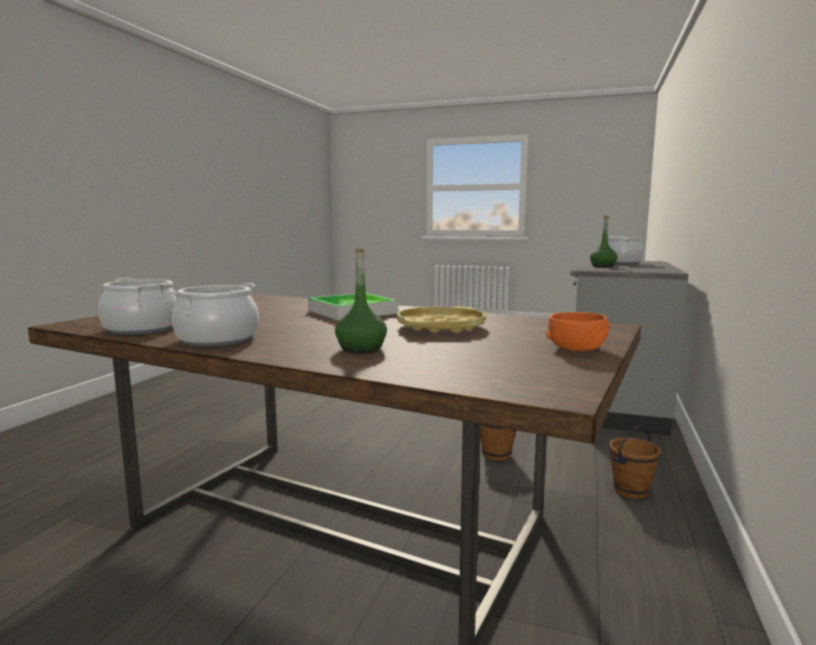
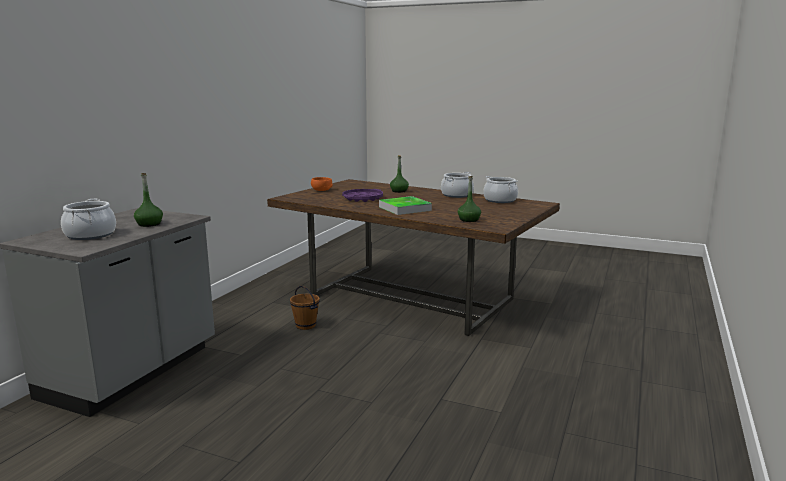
camera: 175 degrees left, 5 degrees up
(264, 301) = (468, 220): none -> green bottle
(440, 327) = (362, 198): yellow tray -> purple tray
(631, 491) = (249, 304): brown bucket -> none

